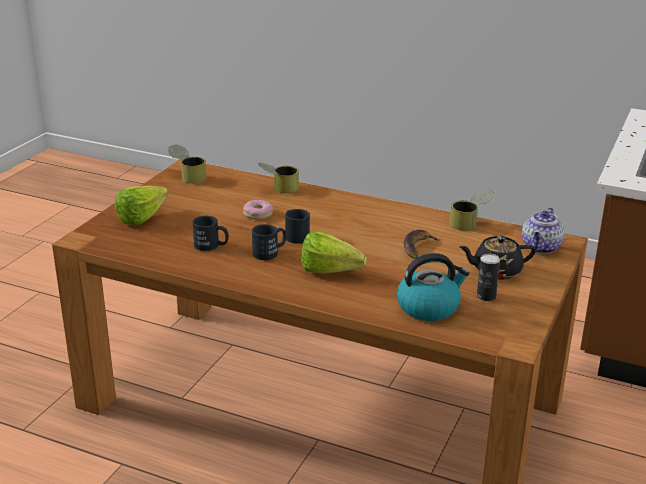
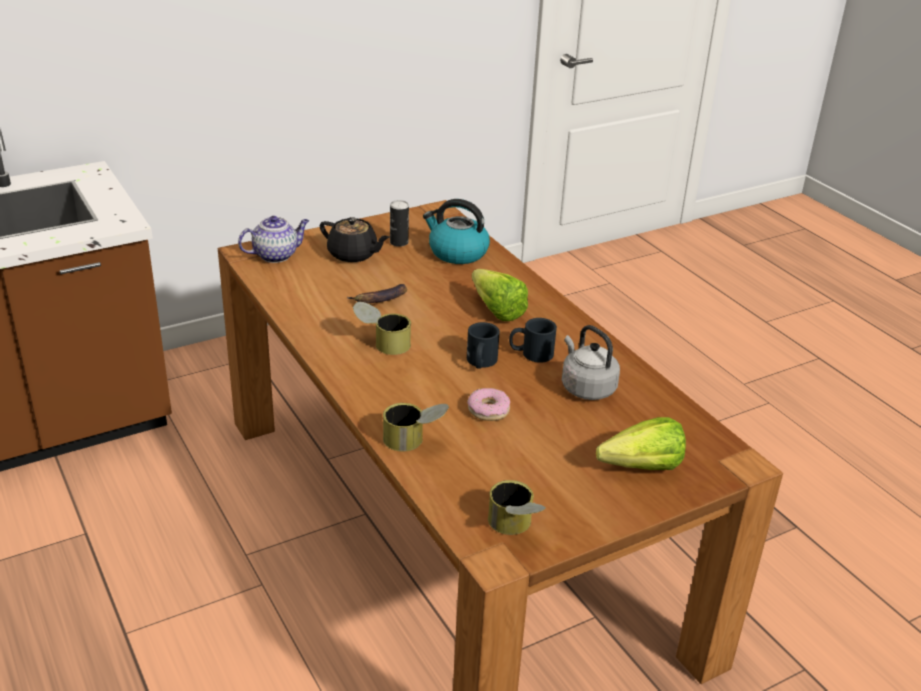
camera: 145 degrees left, 5 degrees up
(211, 245) = (586, 387): black mug -> grey kettle
(470, 223) = (285, 302): can -> can (382, 343)

